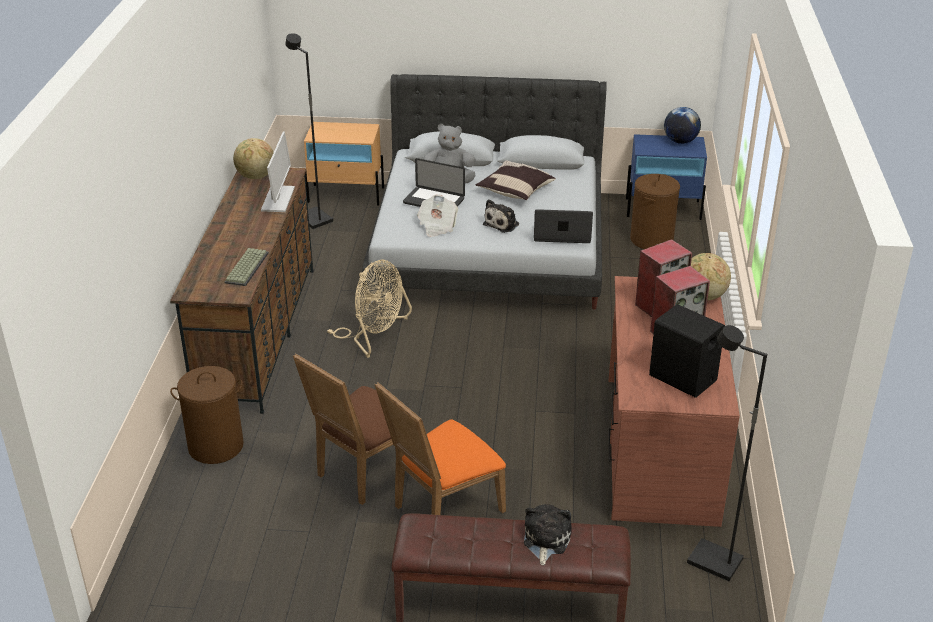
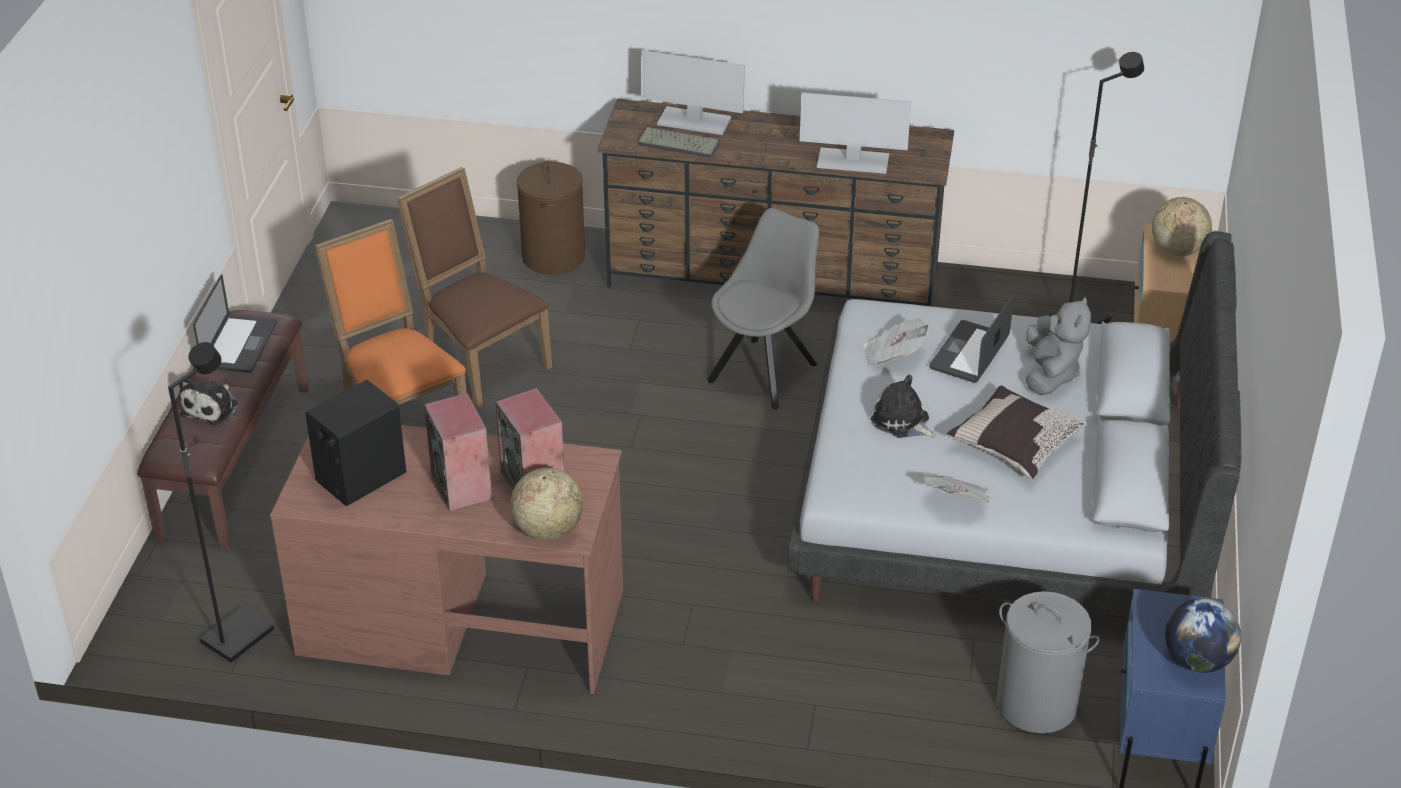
camera: 95 degrees right, 5 degrees up
(213, 263) = (693, 121): none -> monitor
(255, 177) = (918, 143): globe -> globe (1177, 250)
(372, 334) = (764, 372): beige fan -> grey chair
(545, 540) = (212, 408): plush toy -> plush toy turned 90 degrees clockwise
(562, 234) = (865, 481): laptop -> laptop (239, 345)
(571, 206) = (958, 502): none -> newspaper
(651, 239) = (1037, 704): brown laundry basket -> grey laundry basket

